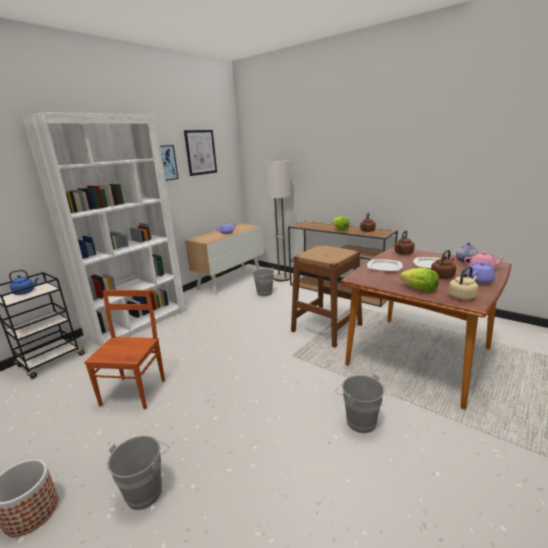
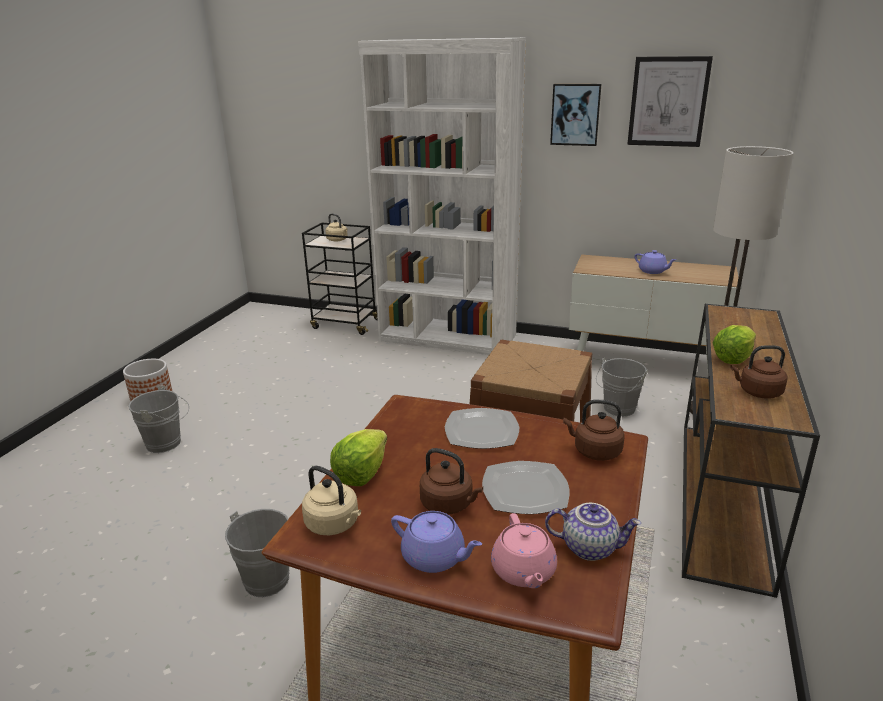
camera: 70 degrees right, 5 degrees up
(25, 292) = (338, 240): blue kettle -> beige kettle
(135, 392) = (303, 388): brown chair -> none

